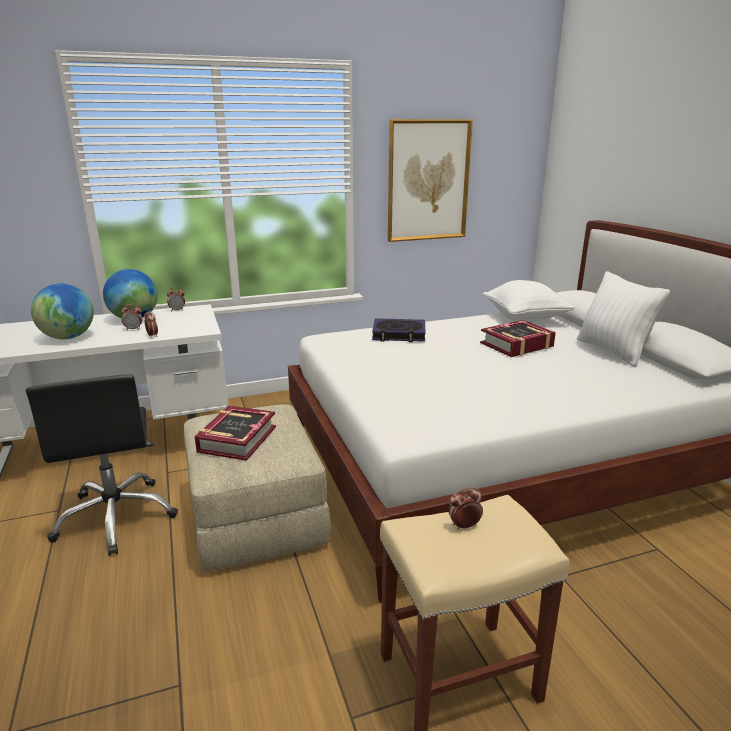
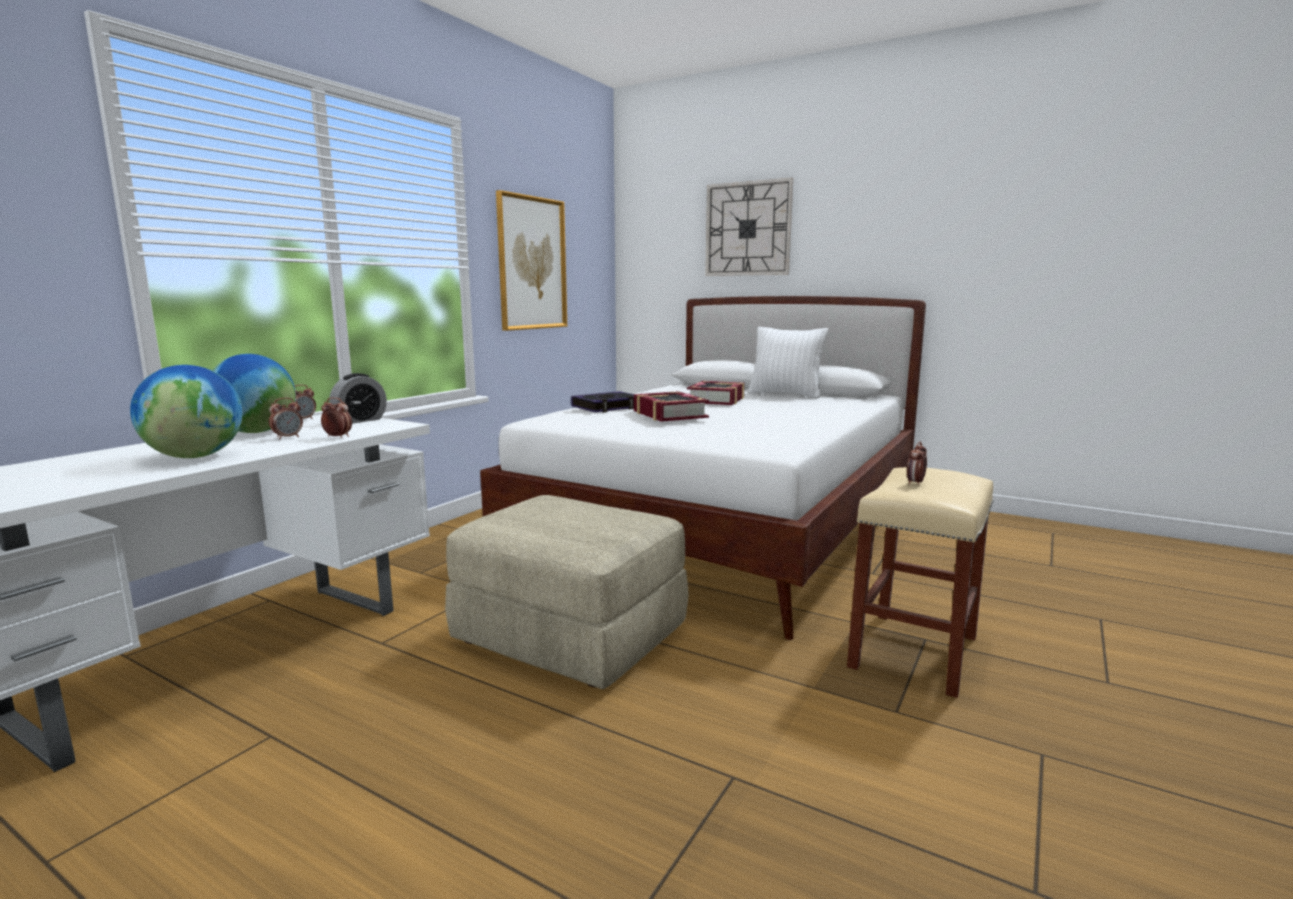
camera: 40 degrees left, 10 degrees down
(116, 517) = (386, 704): black office chair -> none
(198, 319) = (360, 420): none -> alarm clock
(237, 439) = (561, 523): book -> book (669, 414)
(525, 319) = (680, 389): white pillow -> none
(657, 150) = (748, 229): none -> wall clock

